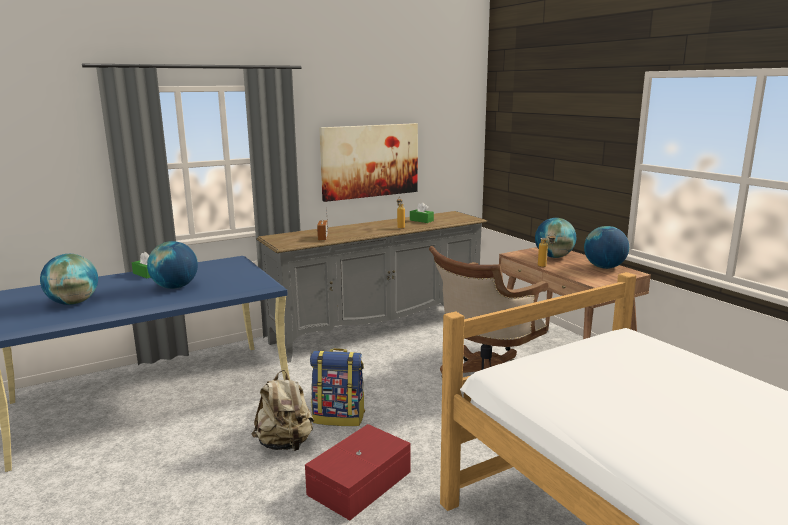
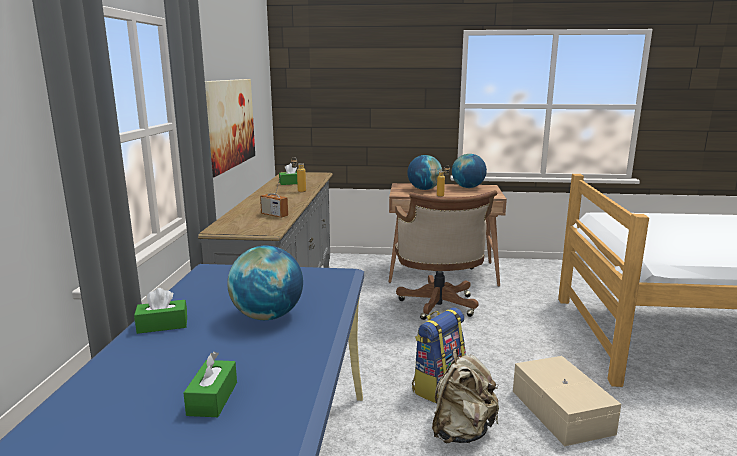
camera: 55 degrees left, 0 degrees up
(73, 303) = (212, 398): globe -> green tissue box
(361, 483) = (562, 411): red storage box -> beige storage box

